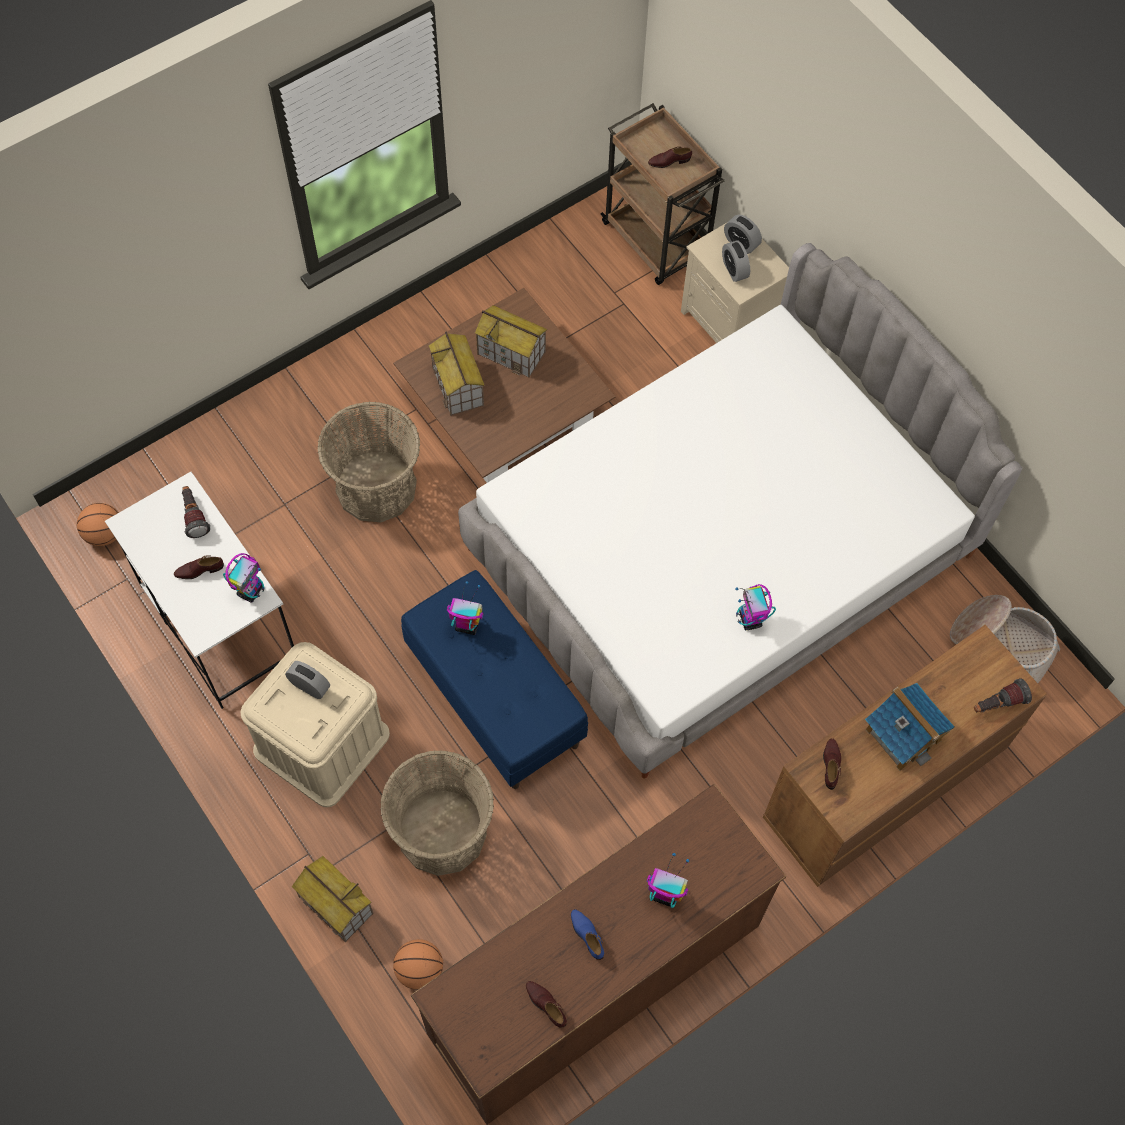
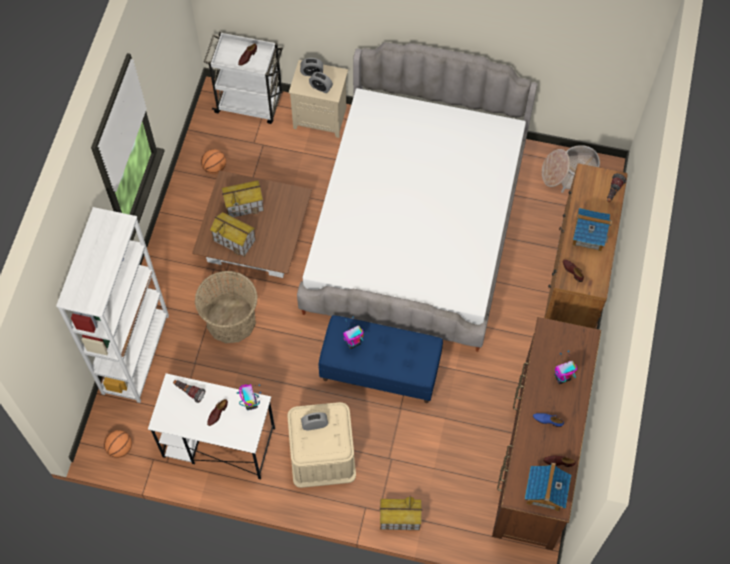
camera: 40 degrees left, 0 degrees up
(230, 438) = (135, 354): none -> white bookcase
(419, 969) = (462, 513): basketball -> basketball (214, 168)
(441, 832) = (414, 447): basket -> none
(486, 1029) = (545, 492): none -> toy house
(656, 242) = (250, 103): brown cart -> white cart
(750, 620) = (477, 239): toy robot -> none

